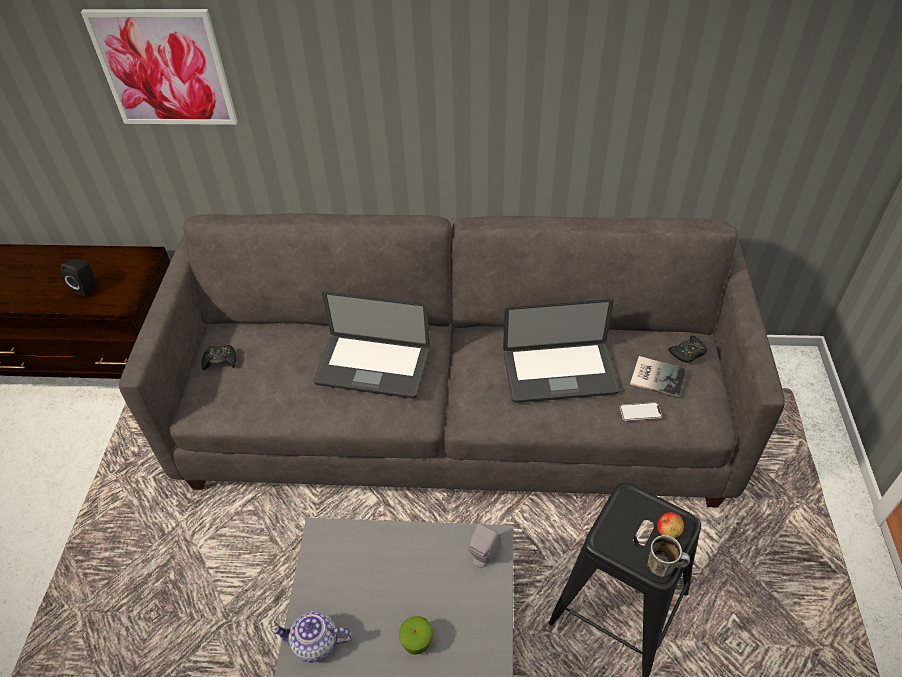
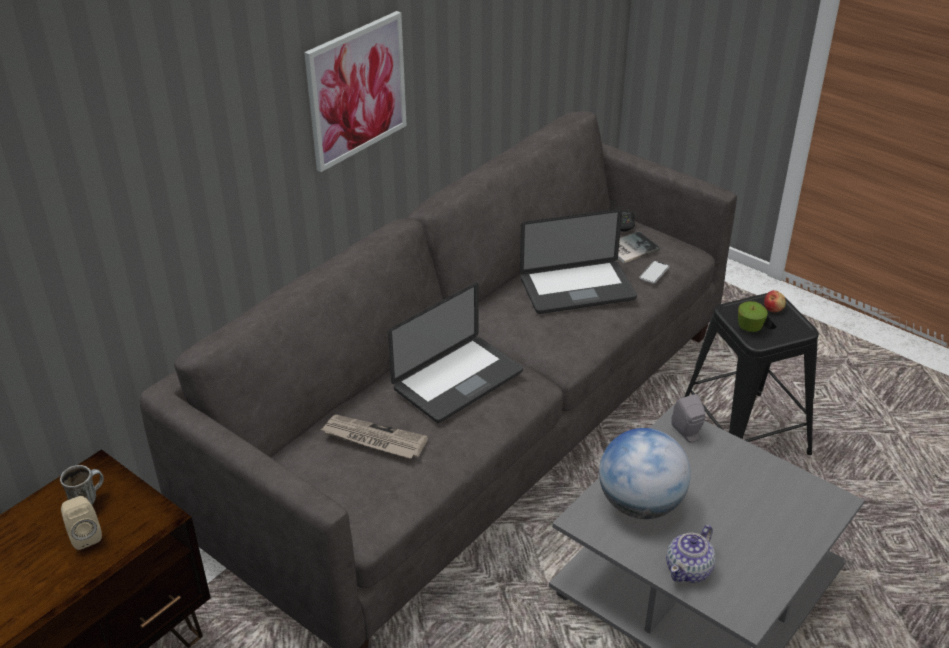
camera: 55 degrees left, 10 degrees down
(87, 287) = (84, 535): black speaker -> beige speaker
(164, 68) = (111, 187): picture -> picture (356, 90)
(220, 361) = (323, 480): black game controller -> none
(275, 360) = (373, 439): none -> newspaper
(368, 567) = (640, 504): none -> globe
(417, 642) = (735, 507): apple -> apple (749, 327)
(559, 374) = (577, 289): laptop -> laptop turned 45 degrees clockwise
(664, 566) = (800, 324): mug -> mug (87, 499)

